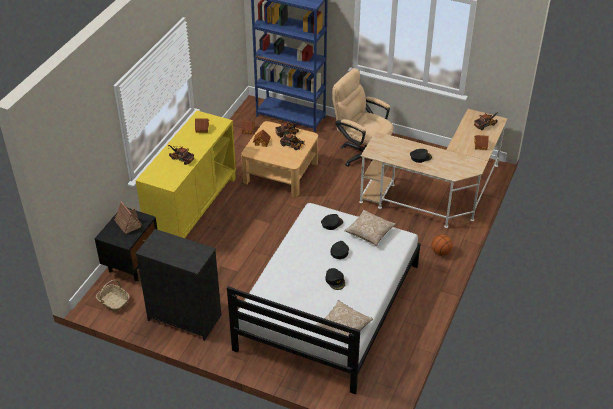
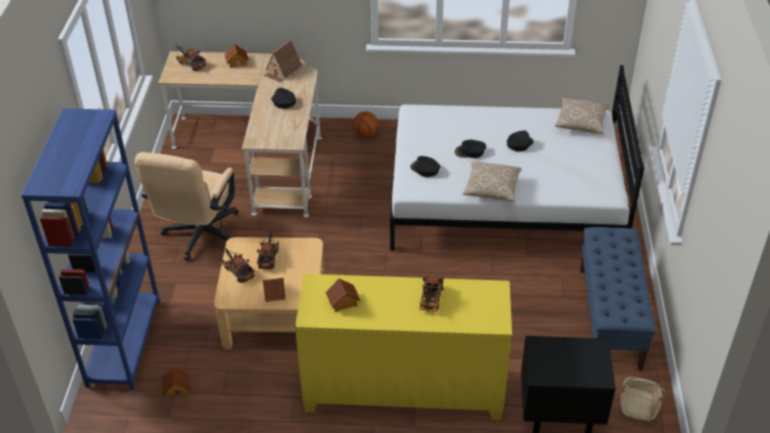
camera: 110 degrees left, 0 degrees up
(128, 223) = (560, 361): toy house -> toy house (282, 71)
(185, 317) = (609, 318): black dresser -> blue bench
(369, 232) = (422, 136): pillow -> pillow (492, 189)

